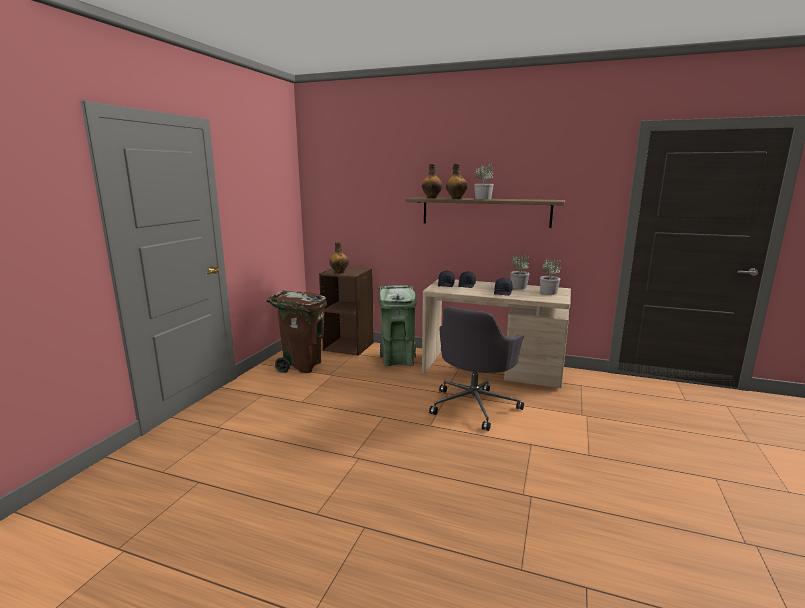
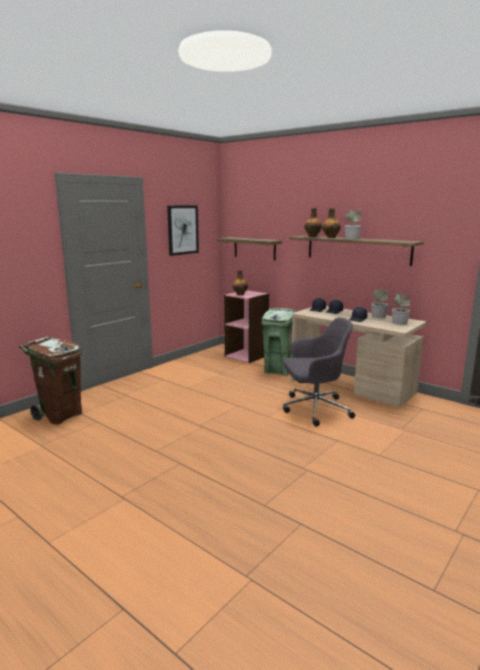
camera: 20 degrees right, 0 degrees up
(260, 193) = (182, 230): none -> picture
(302, 366) = (202, 365): brown trash can -> brown trash can (60, 415)
(349, 215) = (254, 248): none -> shelf
(349, 346) = (247, 356): brown bookcase -> pink bookcase
(474, 405) = (314, 409): grey office chair -> grey office chair turned 150 degrees counterclockwise

